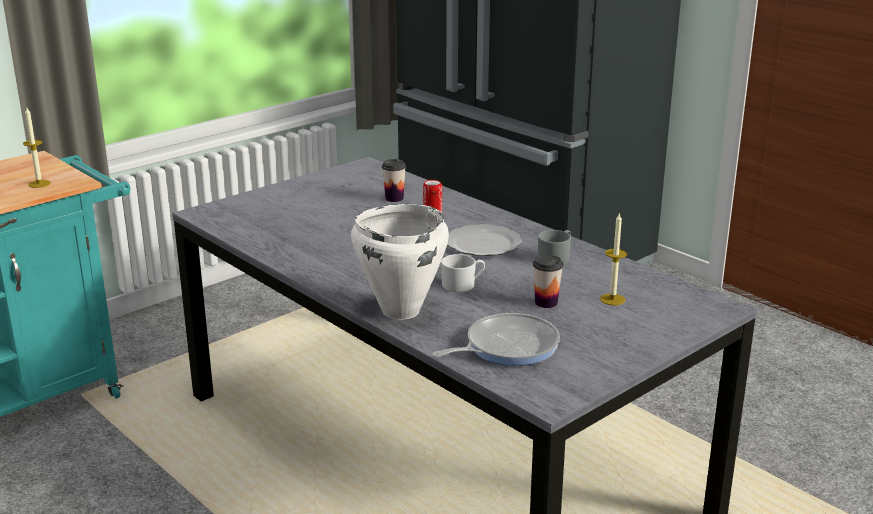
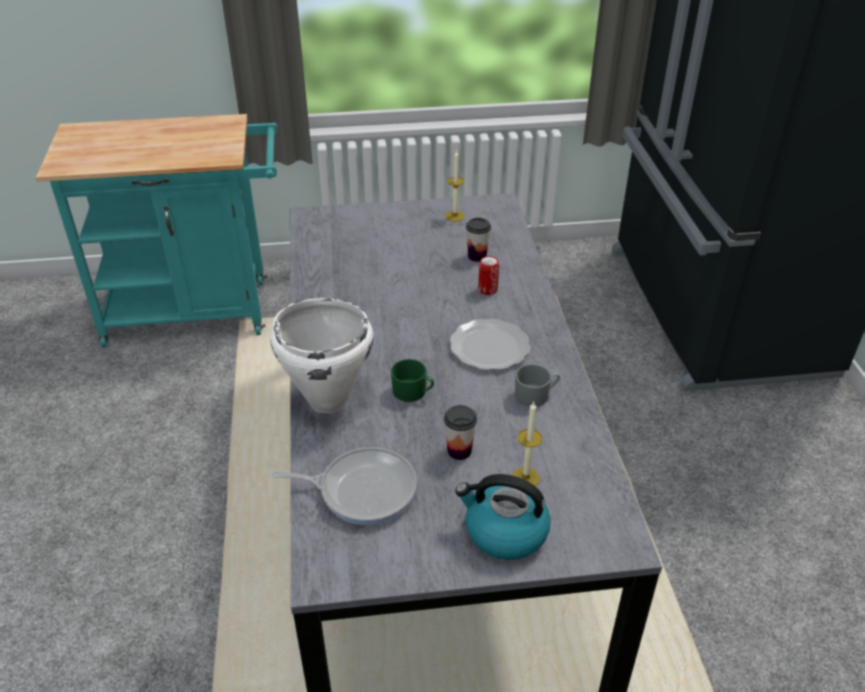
camera: 35 degrees right, 15 degrees up
(39, 184) = (202, 151): candle -> candle (455, 216)
(462, 285) = (413, 392): white mug -> green mug
(639, 330) = (504, 532): none -> kettle

